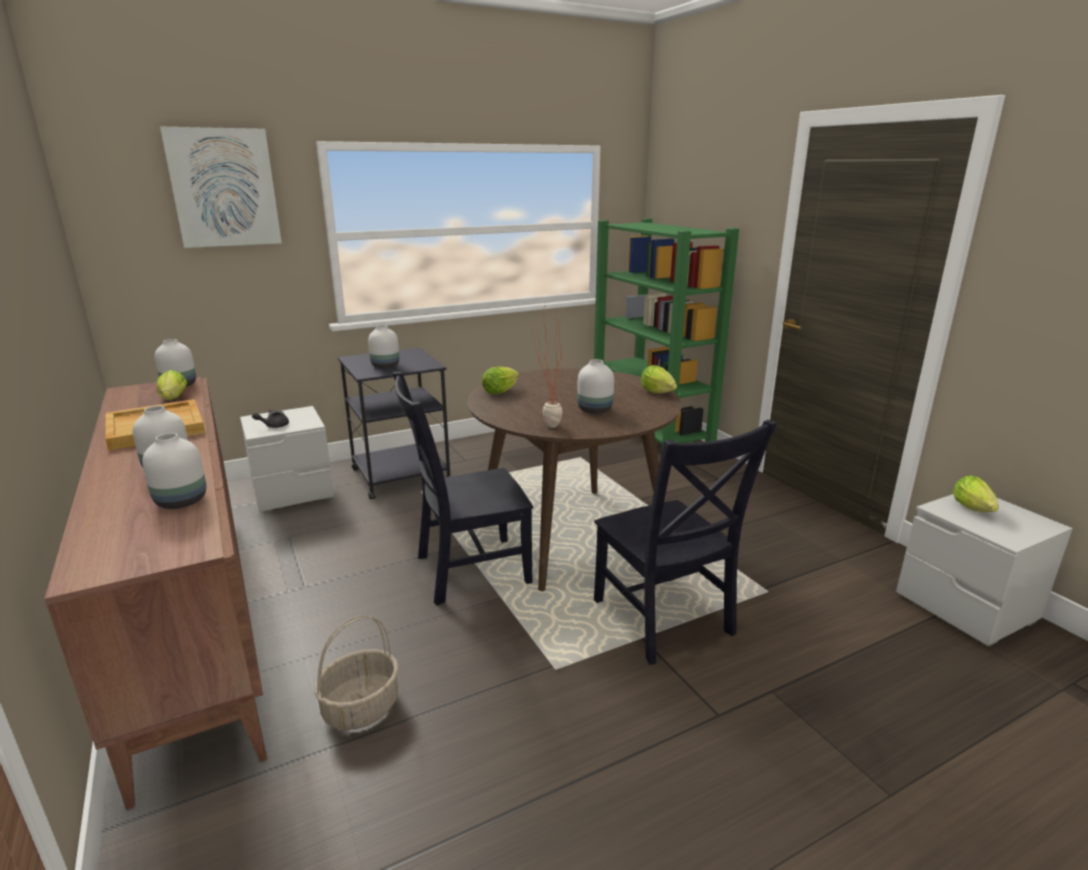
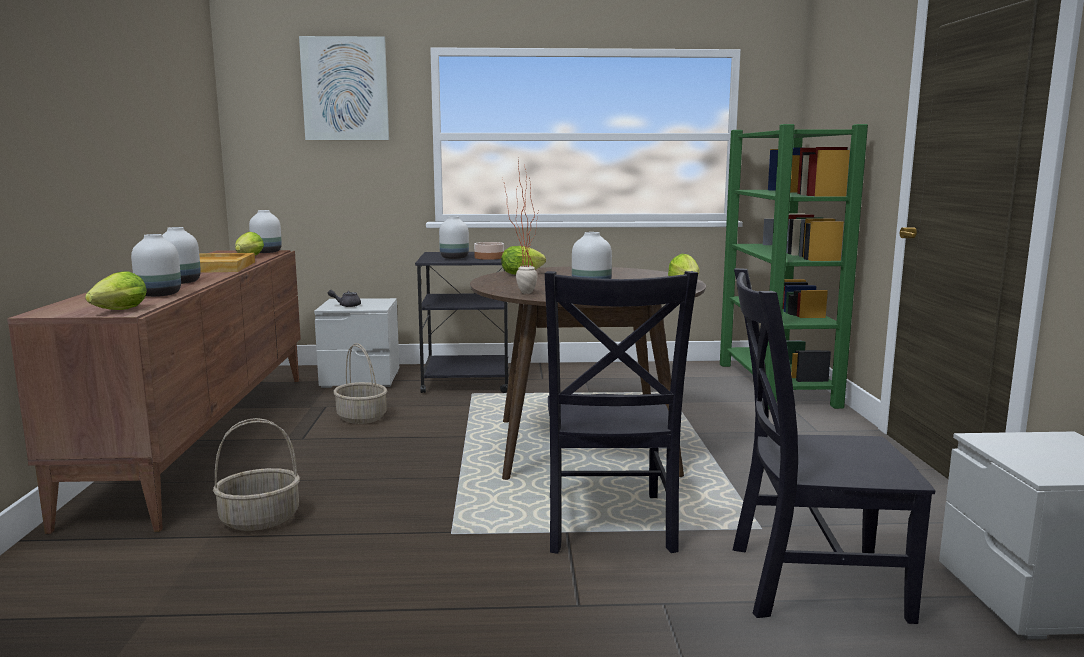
camera: 25 degrees right, 10 degrees down
(341, 544) = (362, 417): none -> basket
(417, 361) = (489, 257): none -> bowl
(467, 570) = (451, 453): black chair -> black chair (807, 581)
(974, 510) = (1039, 447): lettuce -> lettuce (117, 311)

